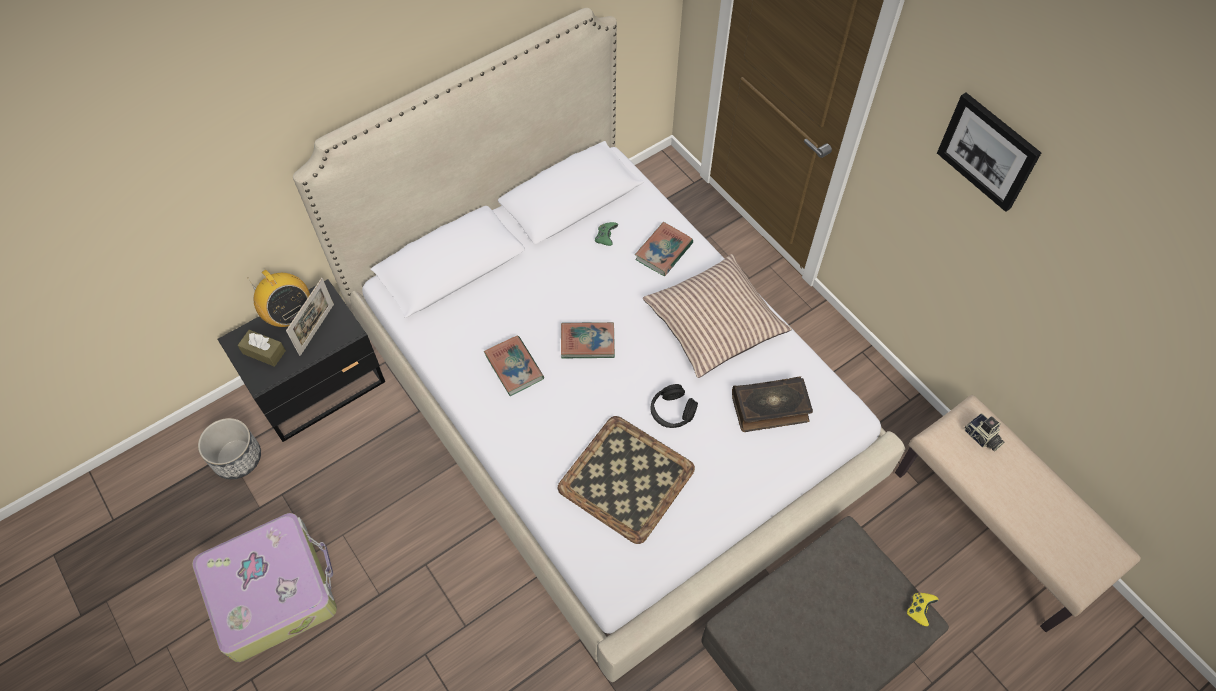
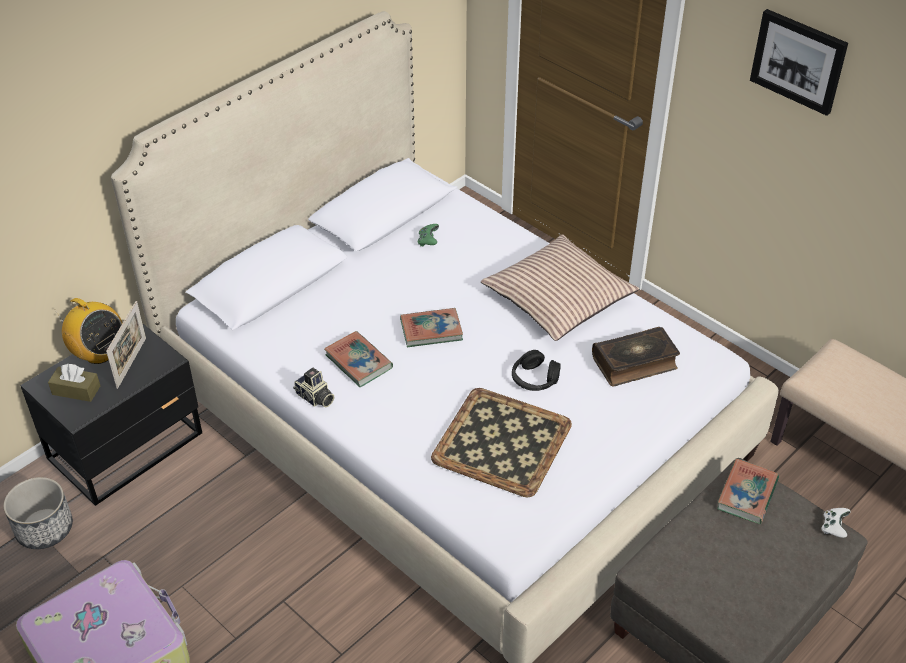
camera: 10 degrees left, 15 degrees down
(663, 251) = (490, 245): book -> book (747, 494)
(919, 610) = (833, 527): yellow game controller -> white game controller
(981, 438) = (851, 371): camera -> camera (315, 398)

